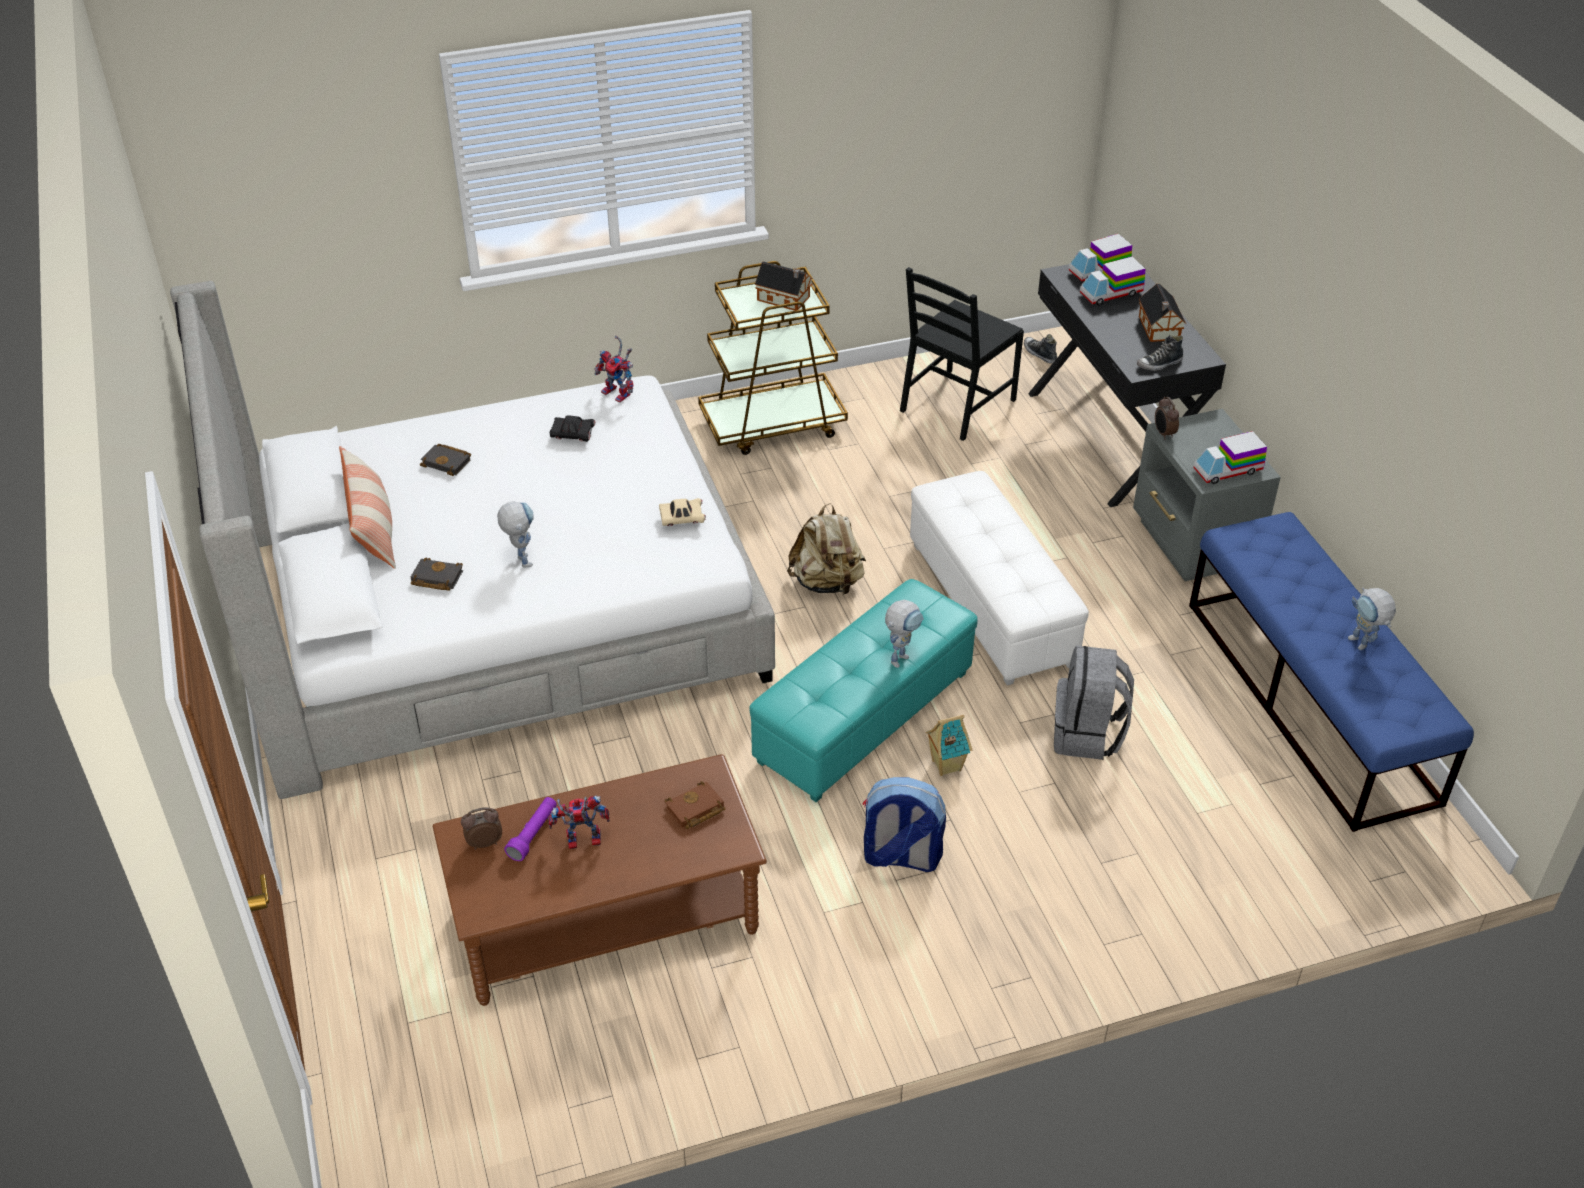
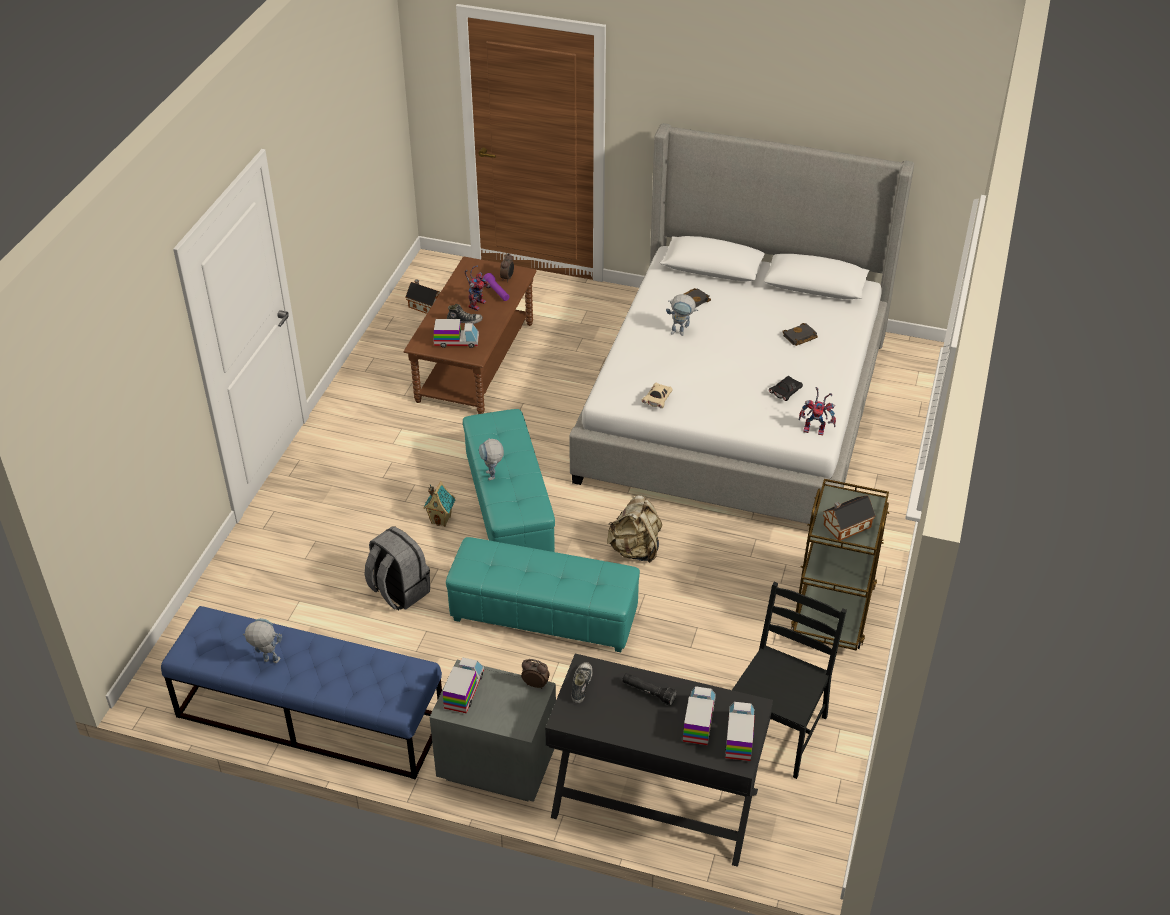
camera: 125 degrees right, 0 degrees up
(373, 528) = (759, 294): pillow -> none
(619, 394) = (816, 429): toy robot -> toy robot turned 150 degrees counterclockwise
(695, 810) = (456, 342): brown book -> toy truck
(900, 857) = (403, 470): backpack -> none
(956, 405) = (776, 731): black chair -> black chair turned 45 degrees clockwise
(992, 604) = (543, 616): white ottoman -> turquoise ottoman
(1039, 354) = (810, 836): shoe -> shoe (464, 321)
(1118, 328) = (648, 692): none -> black flashlight
(1159, 329) = (624, 717): toy house -> toy house (425, 305)

